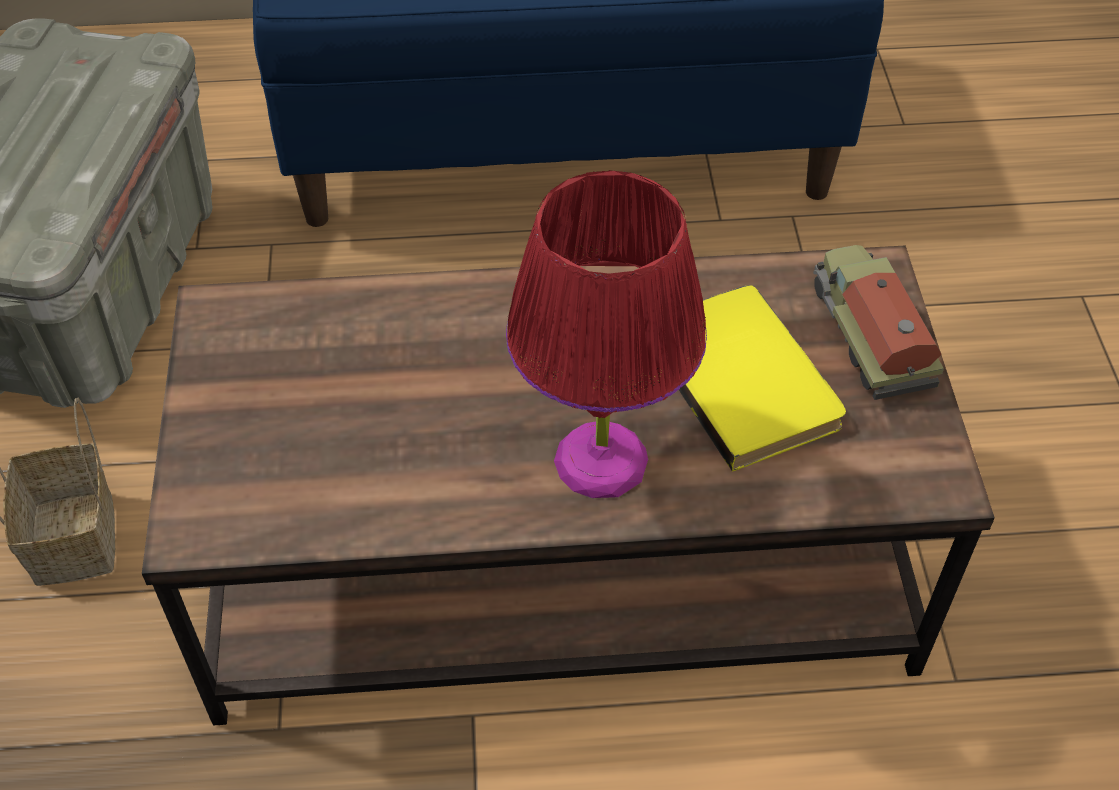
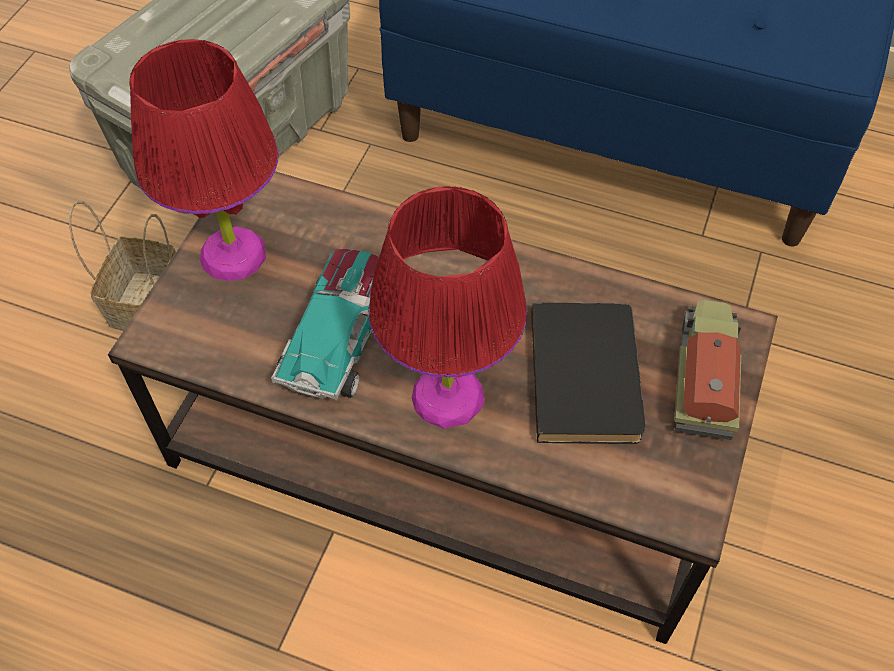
camera: 25 degrees right, 5 degrees up
(241, 397) = (233, 255): none -> red table lamp
(432, 441) = (339, 335): none -> toy car
(747, 378) = (590, 375): yellow book -> black book

